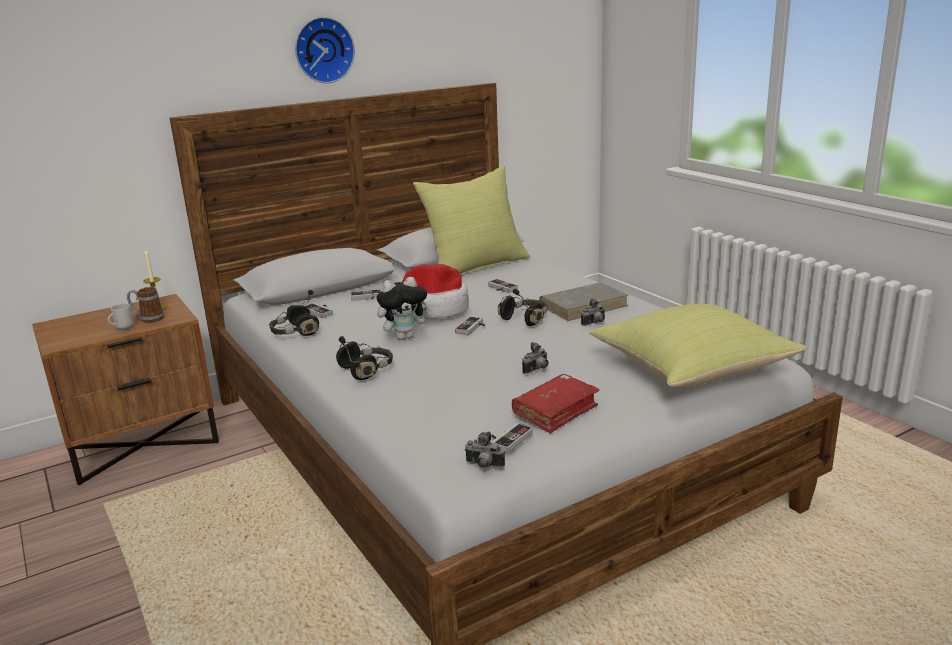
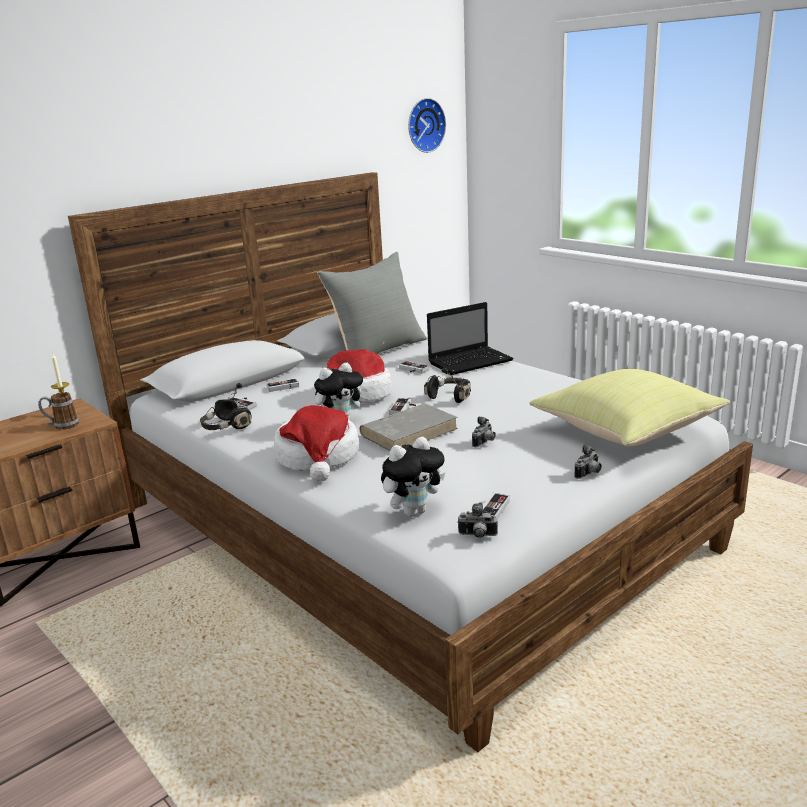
camera: 10 degrees left, 0 degrees up
(123, 328) = (39, 437): mug -> none
(323, 50) = (215, 143): wall clock -> wall clock (424, 125)
(366, 370) = (318, 457): black headphones -> hat
(432, 434) = (414, 511): none -> plush toy
(476, 266) = (378, 350): yellow pillow -> grey pillow
(555, 411) = (520, 479): red book -> none
(564, 284) = (471, 361): none -> laptop
(584, 305) = (499, 380): grey book -> grey book (409, 431)
(595, 323) = (517, 395): camera -> camera (589, 474)

